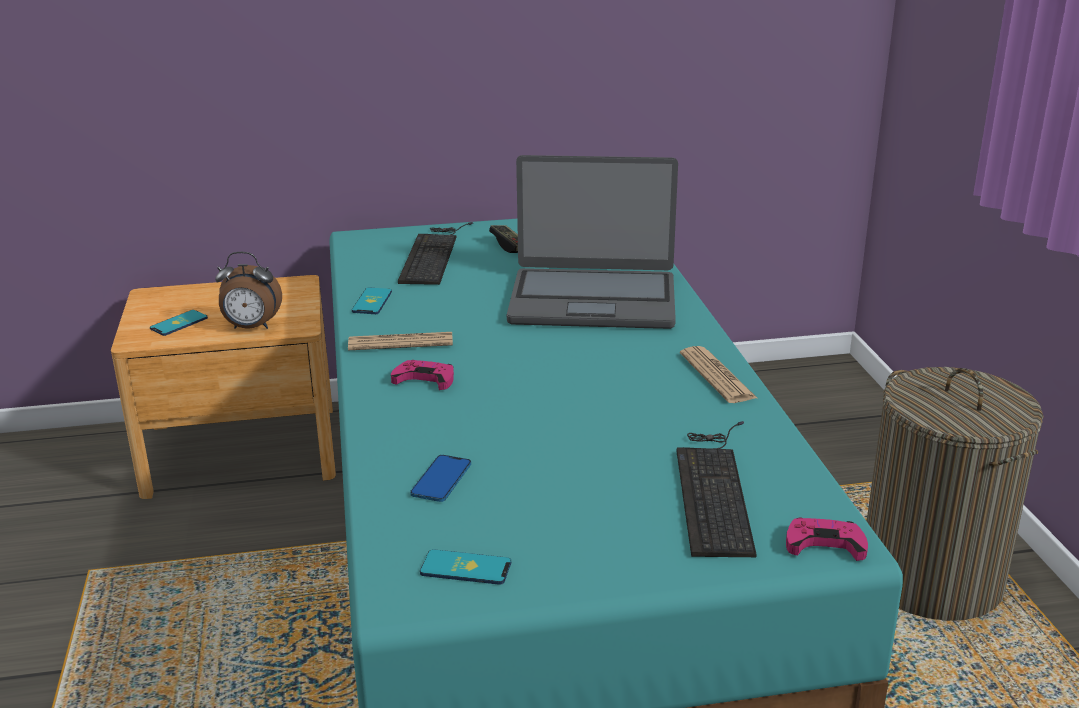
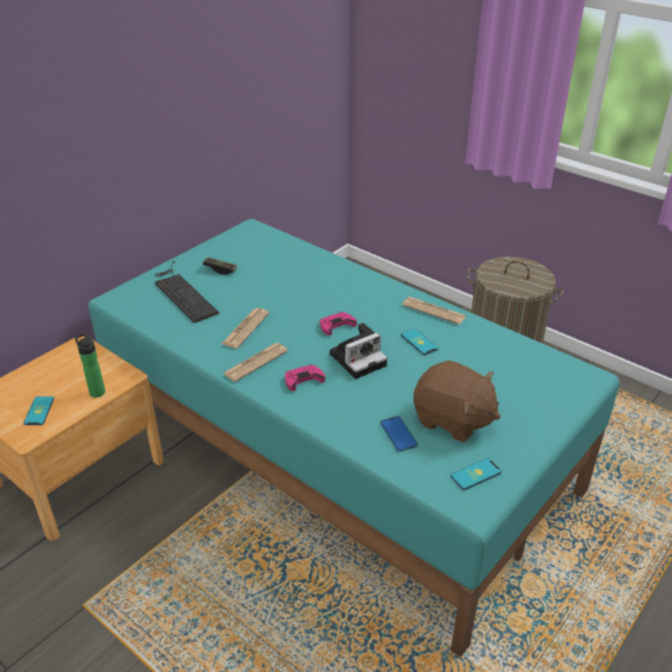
camera: 40 degrees left, 10 degrees up
(251, 327) = (96, 391): alarm clock -> bottle
(372, 301) = (197, 342): phone -> phone (419, 342)
(444, 308) = (245, 329): none -> newspaper
(527, 386) = (359, 358): none -> camera
(537, 498) = (452, 420): none -> brown plush toy
(593, 300) = (316, 289): laptop -> none
(714, 487) = (511, 374): keyboard -> none
(825, 544) = (583, 379): pink game controller -> pink game controller (336, 325)

